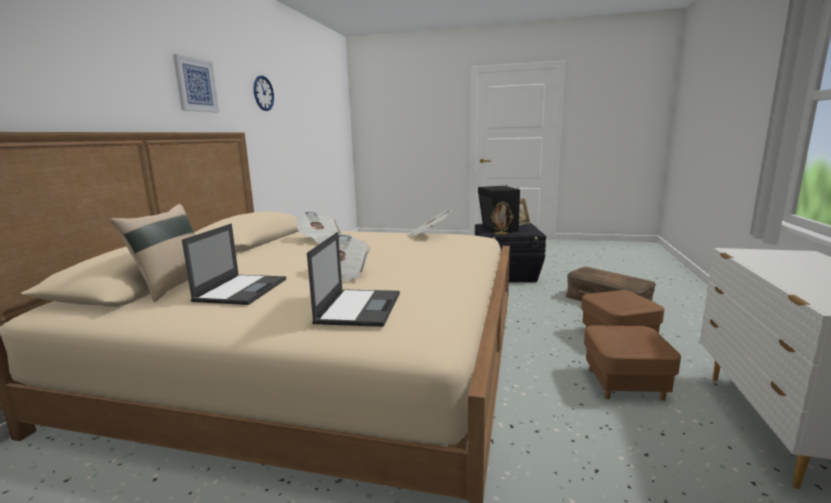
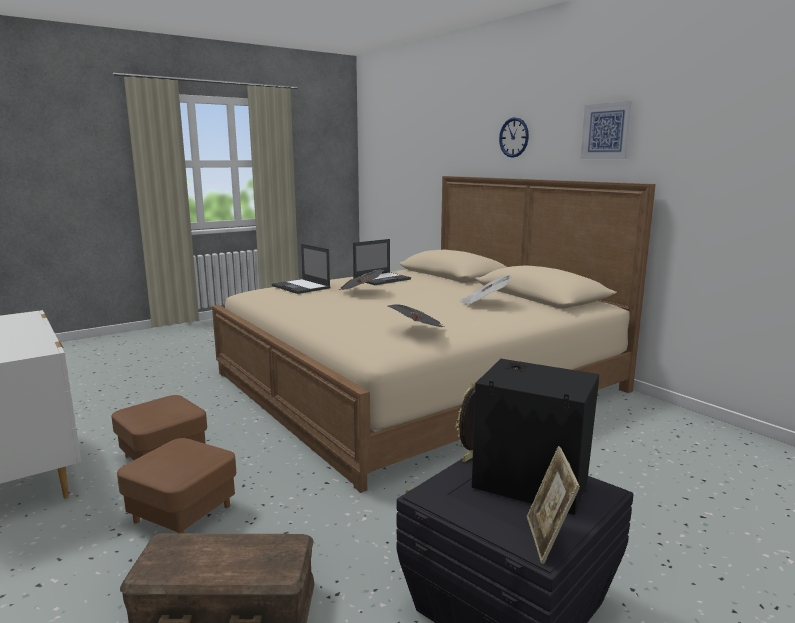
camera: 130 degrees right, 0 degrees up
(173, 286) = (420, 273): beige pillow -> none
(242, 289) = (382, 279): laptop -> laptop turned 90 degrees counterclockwise
(263, 93) = (742, 123): wall clock -> wall clock (514, 137)

